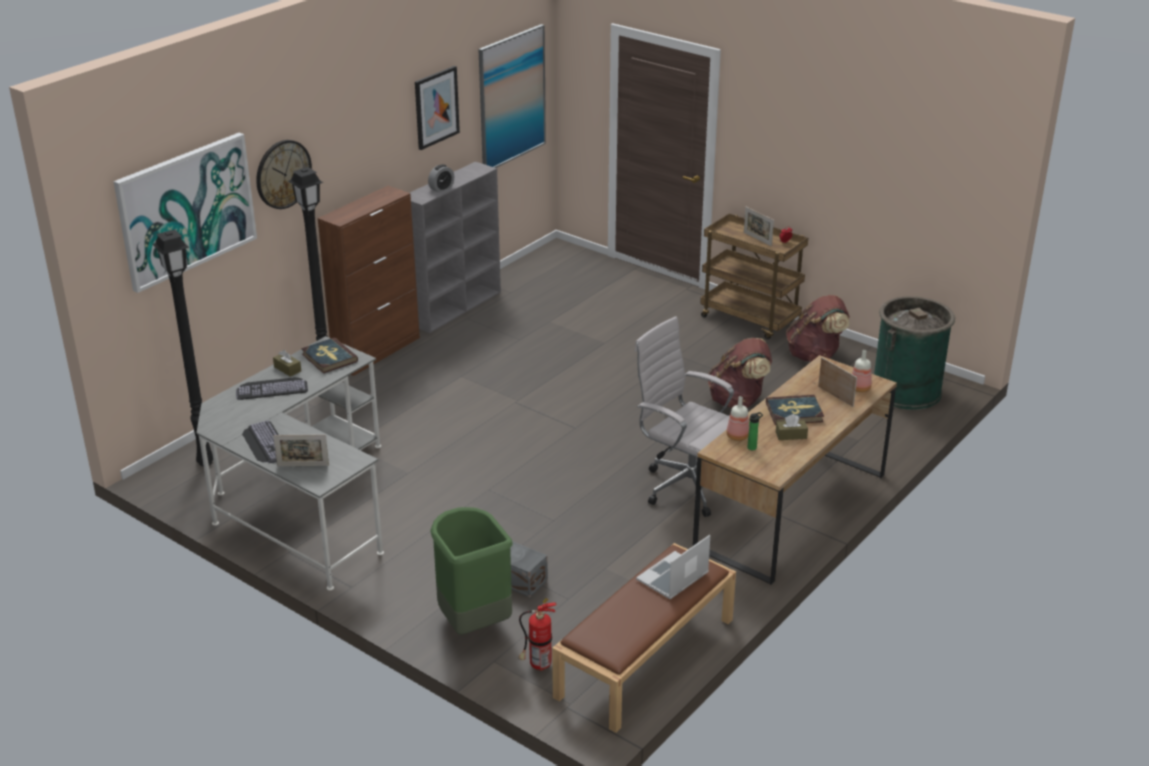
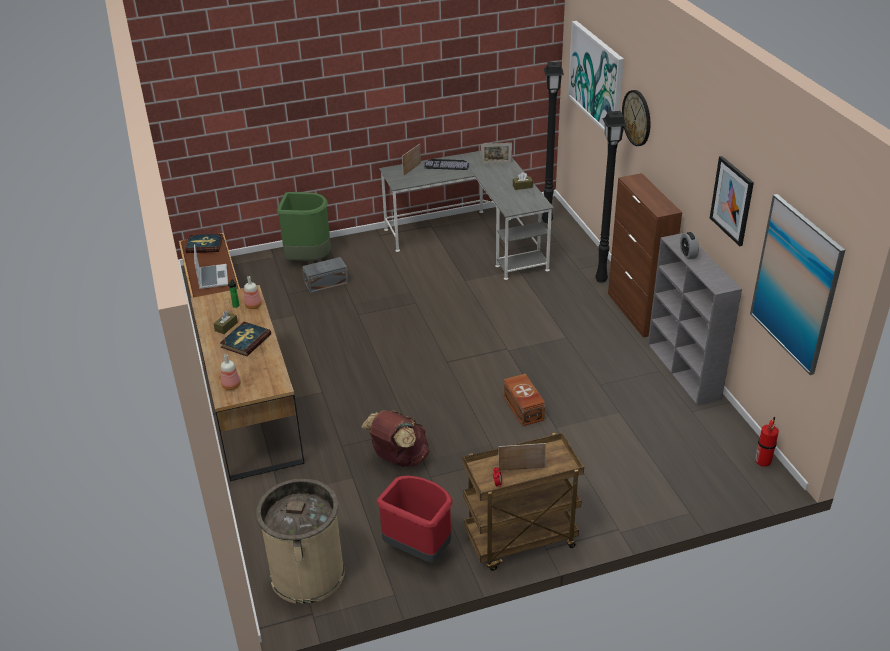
camera: 125 degrees right, 5 degrees up
(272, 388) = (504, 178): keyboard -> none
(329, 358) = (522, 201): book -> book (204, 245)
(537, 665) = (254, 267): fire extinguisher -> fire extinguisher (763, 461)
(598, 364) = (523, 409): none -> brown storage box
(686, 486) = (329, 379): white office chair -> none
(815, 356) = (418, 548): brown backpack -> red trash can
(835, 396) = (238, 368): picture frame -> picture frame (496, 163)
(906, 391) = (307, 573): green trash can -> beige trash can

